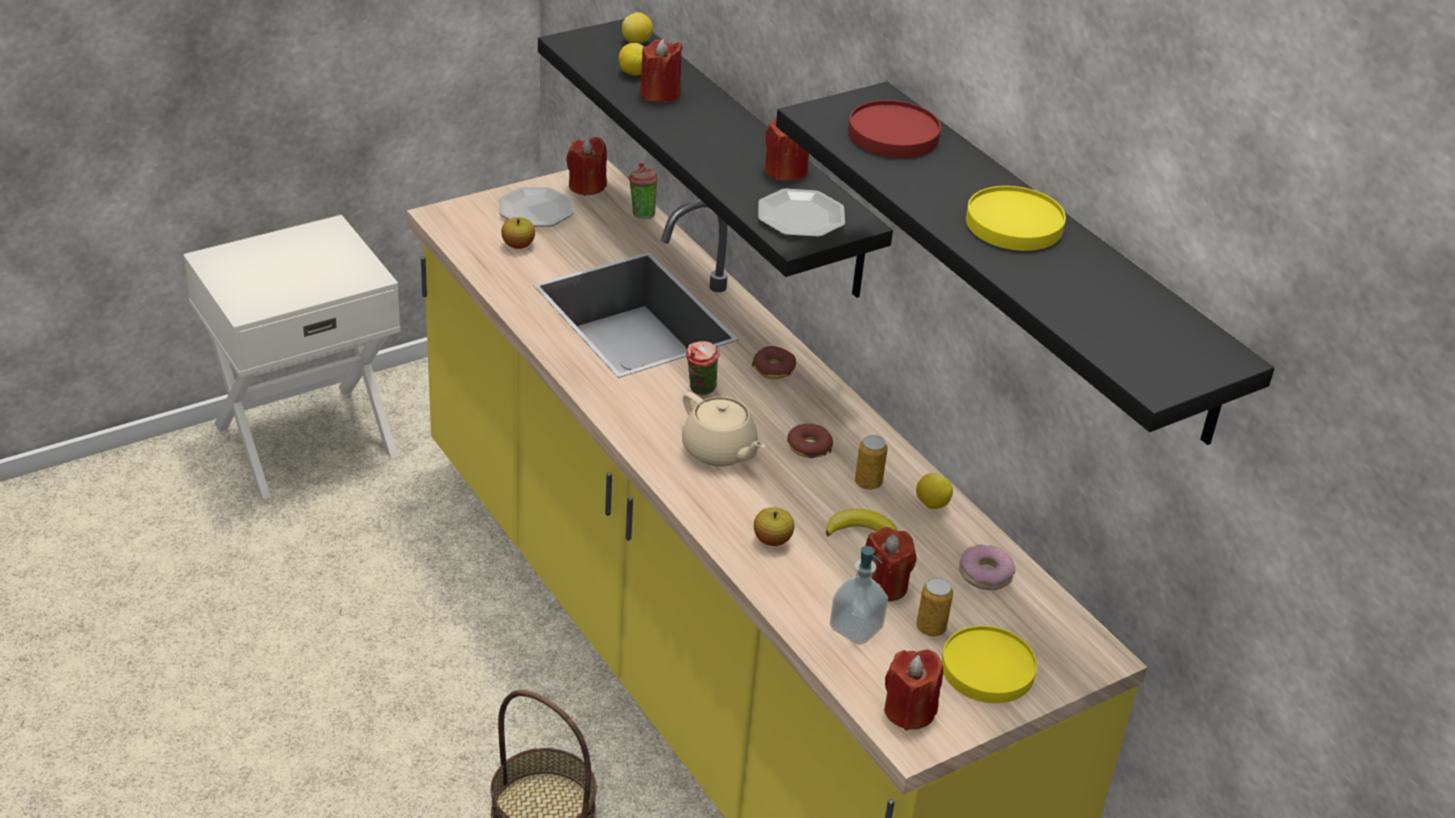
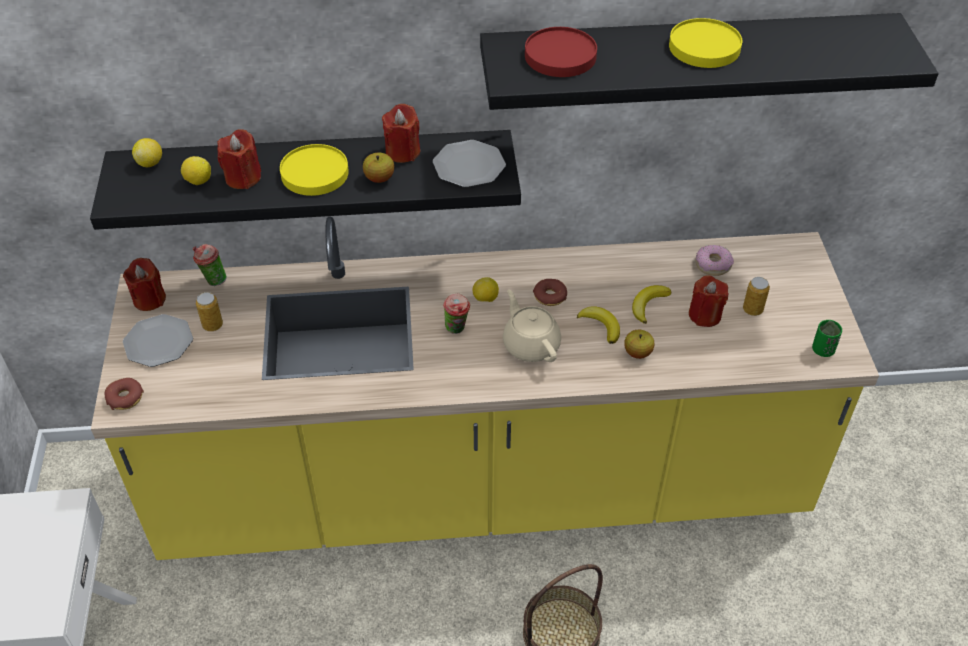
camera: 60 degrees left, 10 degrees up
(518, 245) = (200, 370): apple -> apple (379, 178)
(719, 451) = (530, 344): beige teapot -> beige teapot turned 105 degrees counterclockwise
(773, 369) = (454, 281): donut -> donut (125, 398)
(793, 500) = (601, 326): none -> banana
(856, 628) = (740, 345): soap dispenser -> none
(868, 483) = (601, 282): can -> can (212, 325)
(909, 711) = (822, 350): red candle -> green cup
(931, 504) = (637, 261): lemon -> lemon (485, 299)
(988, 668) = (797, 299): yellow plate -> yellow plate (314, 173)

